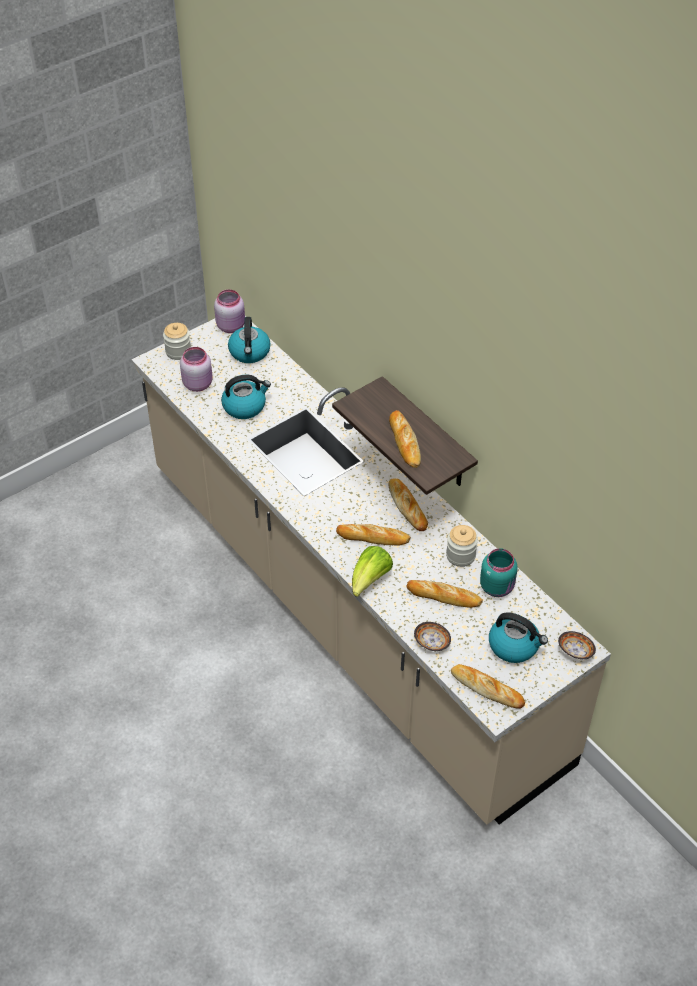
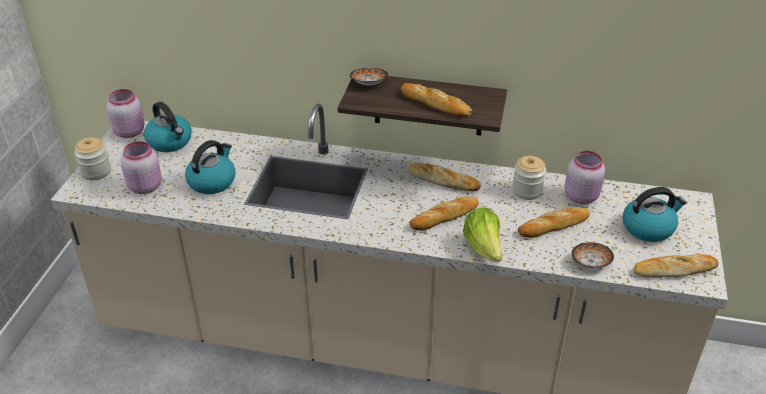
camera: 40 degrees left, 10 degrees down
(497, 587) = (581, 196): turquoise jar -> pink jar
(575, 651) = (690, 205): bowl -> bowl (369, 84)

